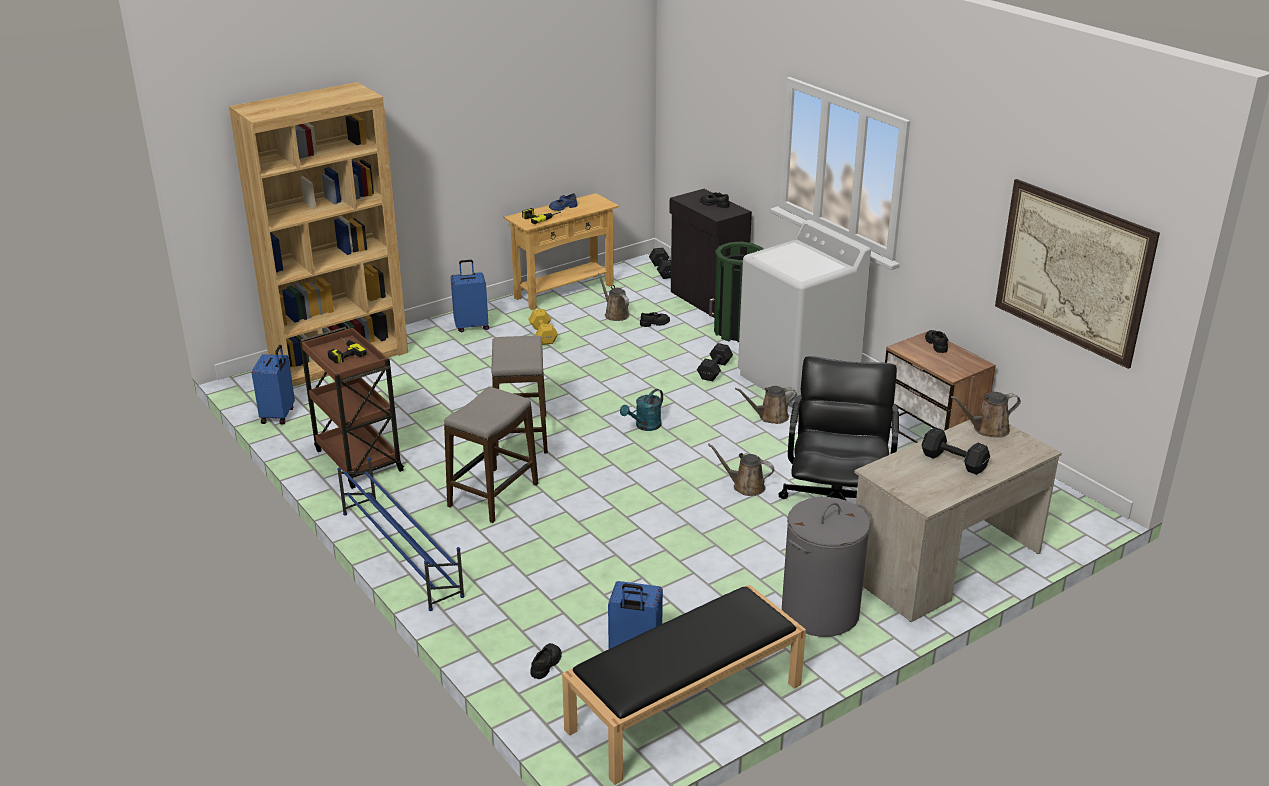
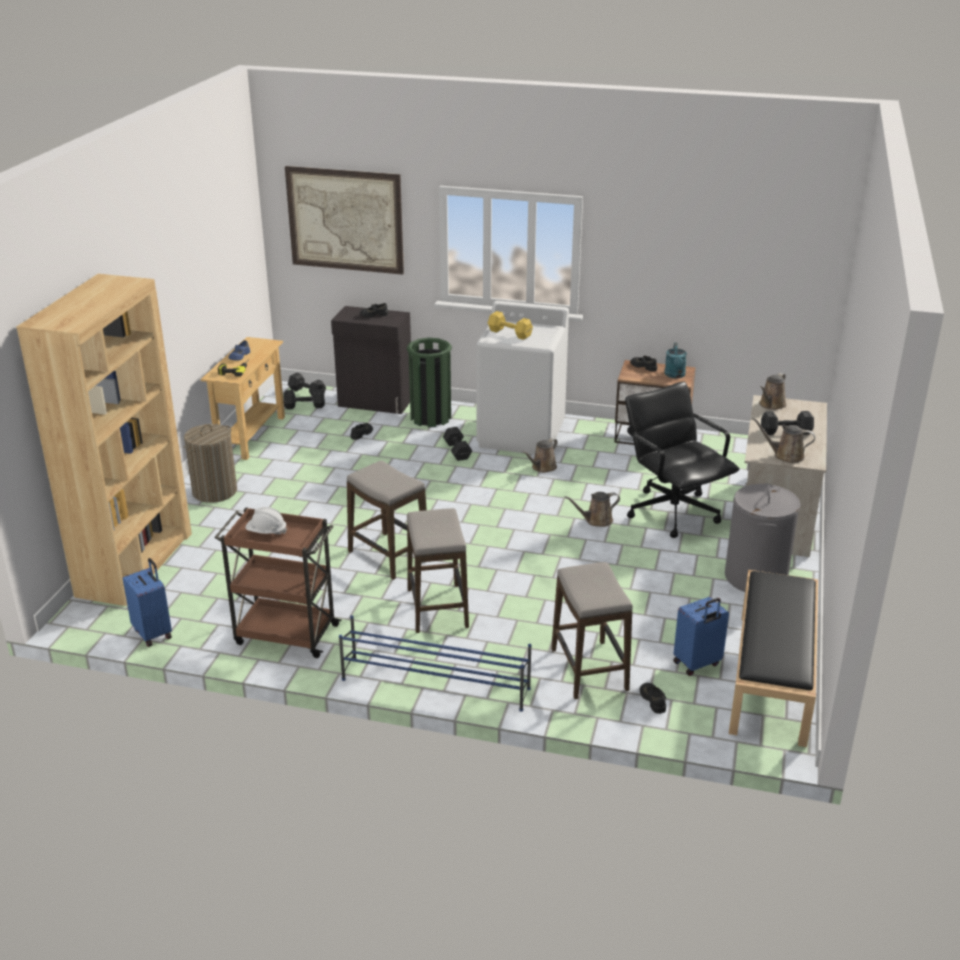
camera: 40 degrees left, 0 degrees up
(342, 352) = (266, 532): power drill -> white hard hat
(471, 326) = (214, 491): blue suitcase -> laundry basket
(534, 609) = (589, 669): none -> stool
(543, 335) = (287, 475): yellow dumbbell -> yellow dumbbell (510, 334)
(615, 314) = (320, 438): brown watering can -> brown watering can (785, 456)
(643, 282) = (305, 406): none -> black dumbbell
(644, 426) = (469, 510): turquoise watering can -> turquoise watering can (675, 375)
(1072, 271) = (757, 277): picture -> picture (345, 220)

